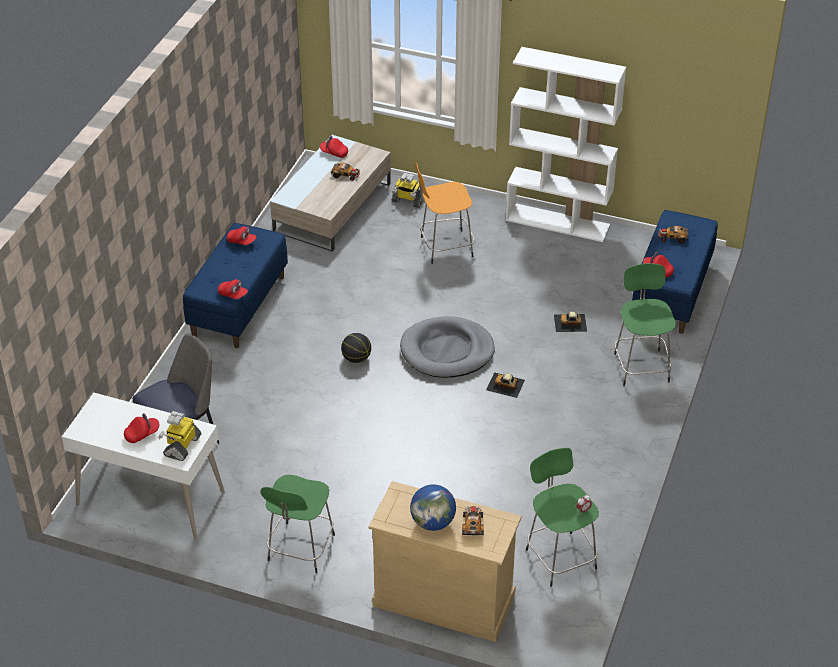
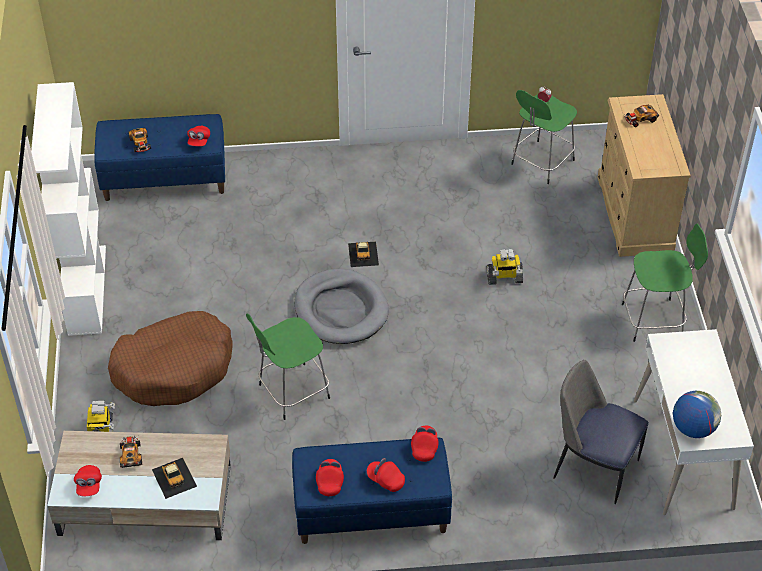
camera: 115 degrees left, 5 degrees up
(142, 434) = (701, 383): red cap -> red cap (385, 480)
(182, 446) = (691, 347): toy robot -> toy robot (504, 278)
(356, 358) = (393, 375): basketball -> none
(433, 522) = (656, 141): globe -> globe (693, 428)
(444, 247) = (174, 368): orange stool -> brown dog bed
(570, 323) = (248, 235): toy car -> toy car (174, 477)
(641, 366) = (283, 174): green stool -> green stool (291, 392)

